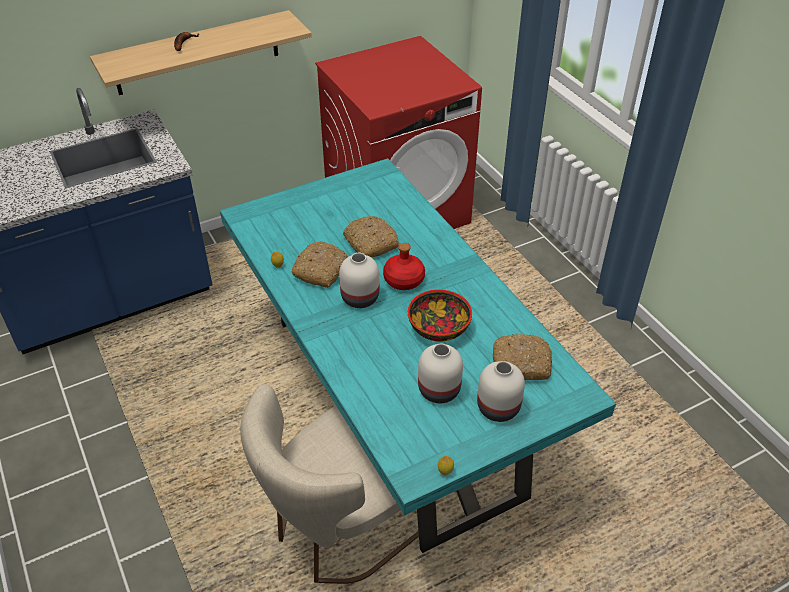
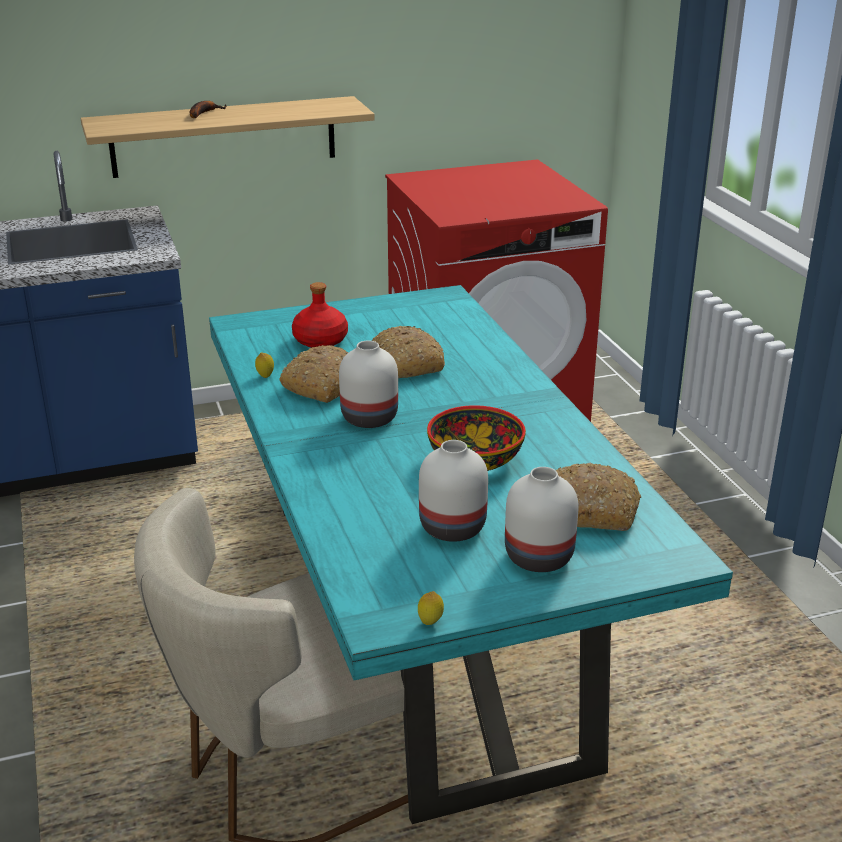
camera: 10 degrees right, 15 degrees down
(404, 280) = (441, 405): red bottle -> red bottle (321, 340)

